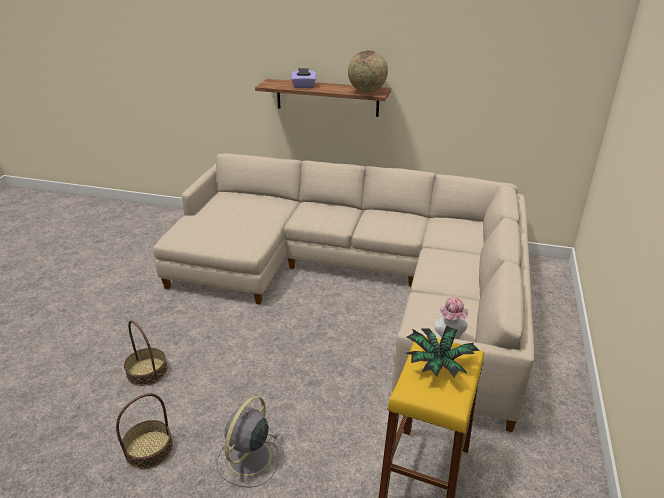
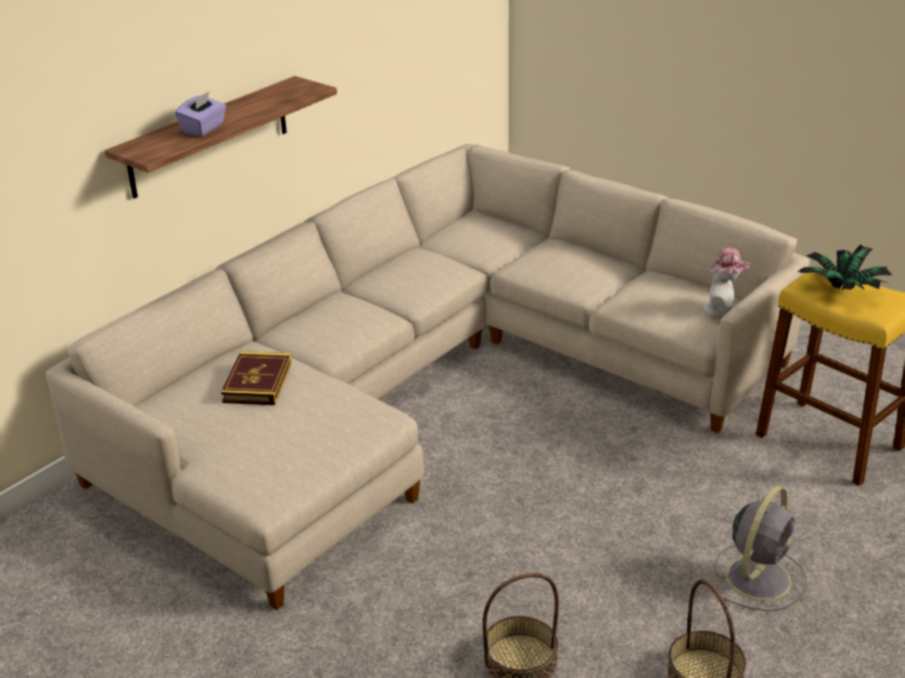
camera: 65 degrees left, 0 degrees up
(248, 459) = (759, 576): grey fan -> grey fan turned 105 degrees counterclockwise
(254, 209) = (258, 382): none -> book
(367, 91) = (293, 92): globe -> none

